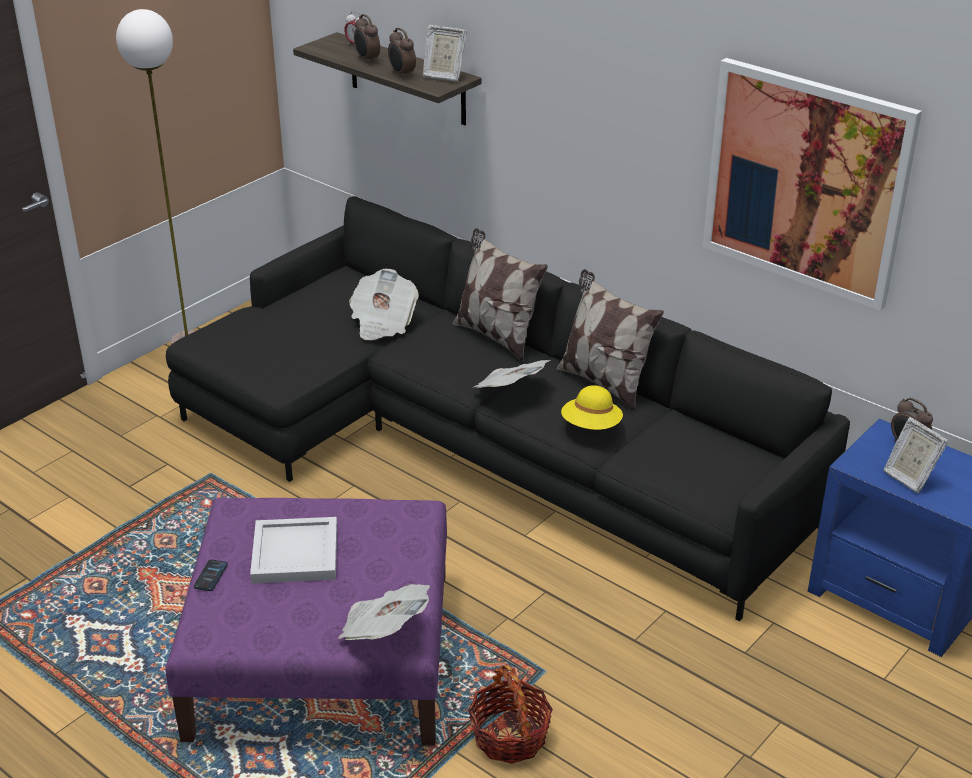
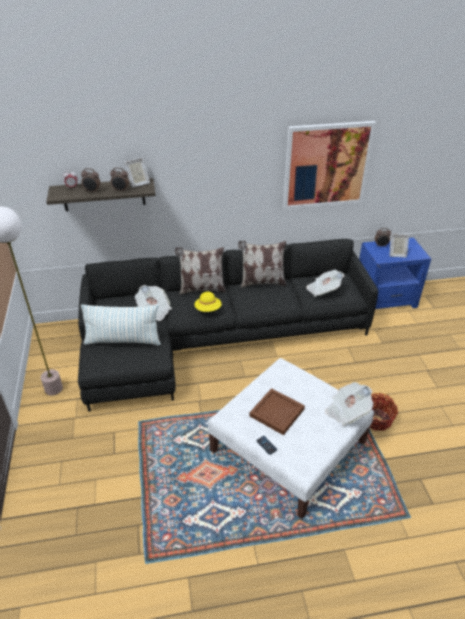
camera: 50 degrees left, 5 degrees up
(280, 334) = (123, 340): none -> pillow
(296, 554) = (277, 412): white tray -> brown tray
(324, 652) = (288, 445): purple ottoman -> white ottoman
(510, 391) = (241, 304): newspaper -> newspaper (323, 290)
(591, 426) = (285, 298): yellow hat -> yellow hat (208, 309)

